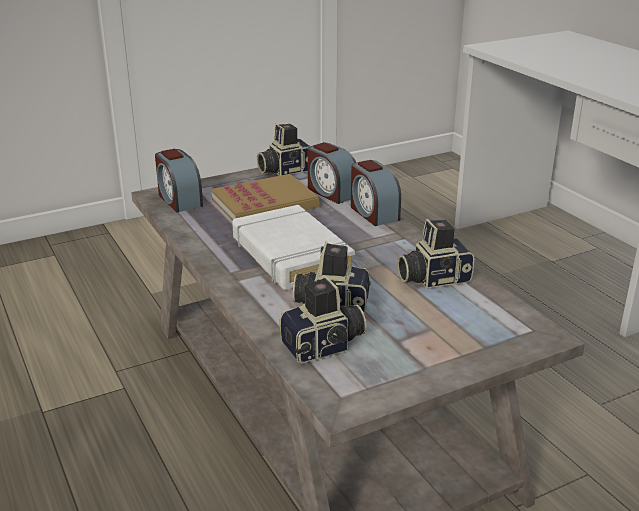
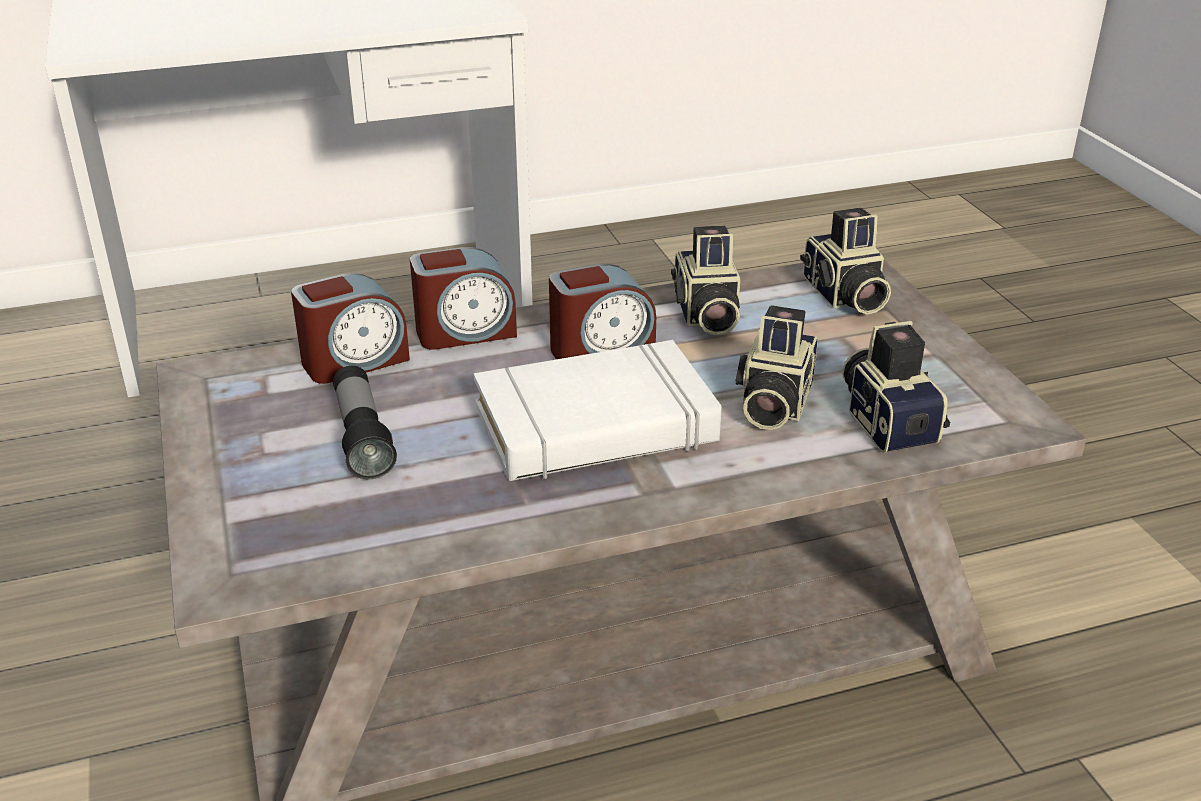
camera: 80 degrees left, 5 degrees up
(179, 200) = (278, 549): alarm clock -> alarm clock (601, 351)
(264, 203) = (363, 437): book -> flashlight
(284, 170) = (208, 402): camera -> camera (843, 296)

